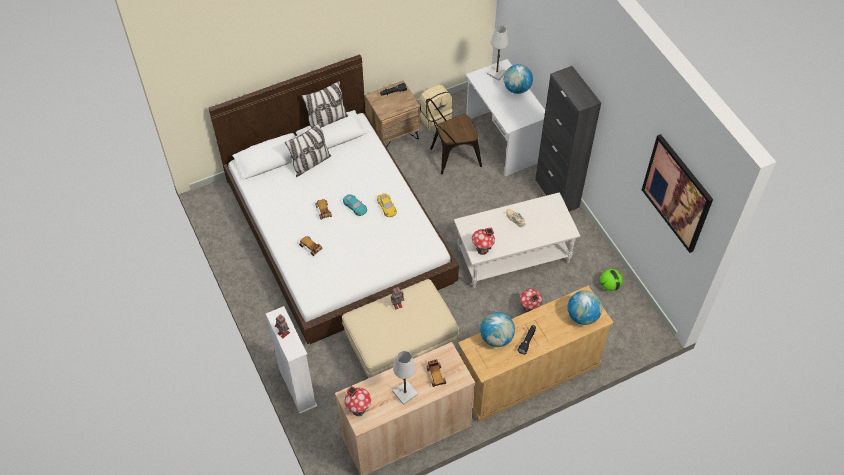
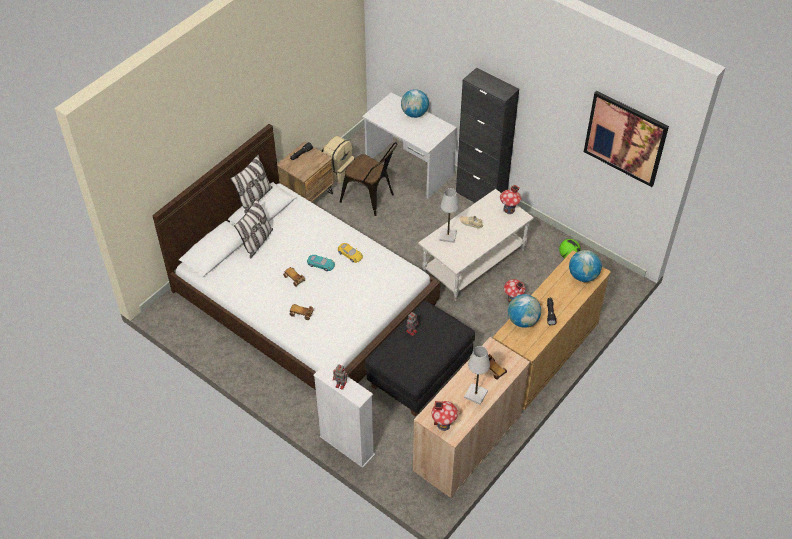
camera: 25 degrees left, 5 degrees down
(401, 345) = (420, 372): beige ottoman -> black ottoman
(451, 157) = (371, 199): brown chair -> brown chair turned 105 degrees counterclockwise
(482, 249) = (458, 258): toy house -> toy house (509, 210)
(497, 73) = (389, 106): white table lamp -> white table lamp (448, 235)

